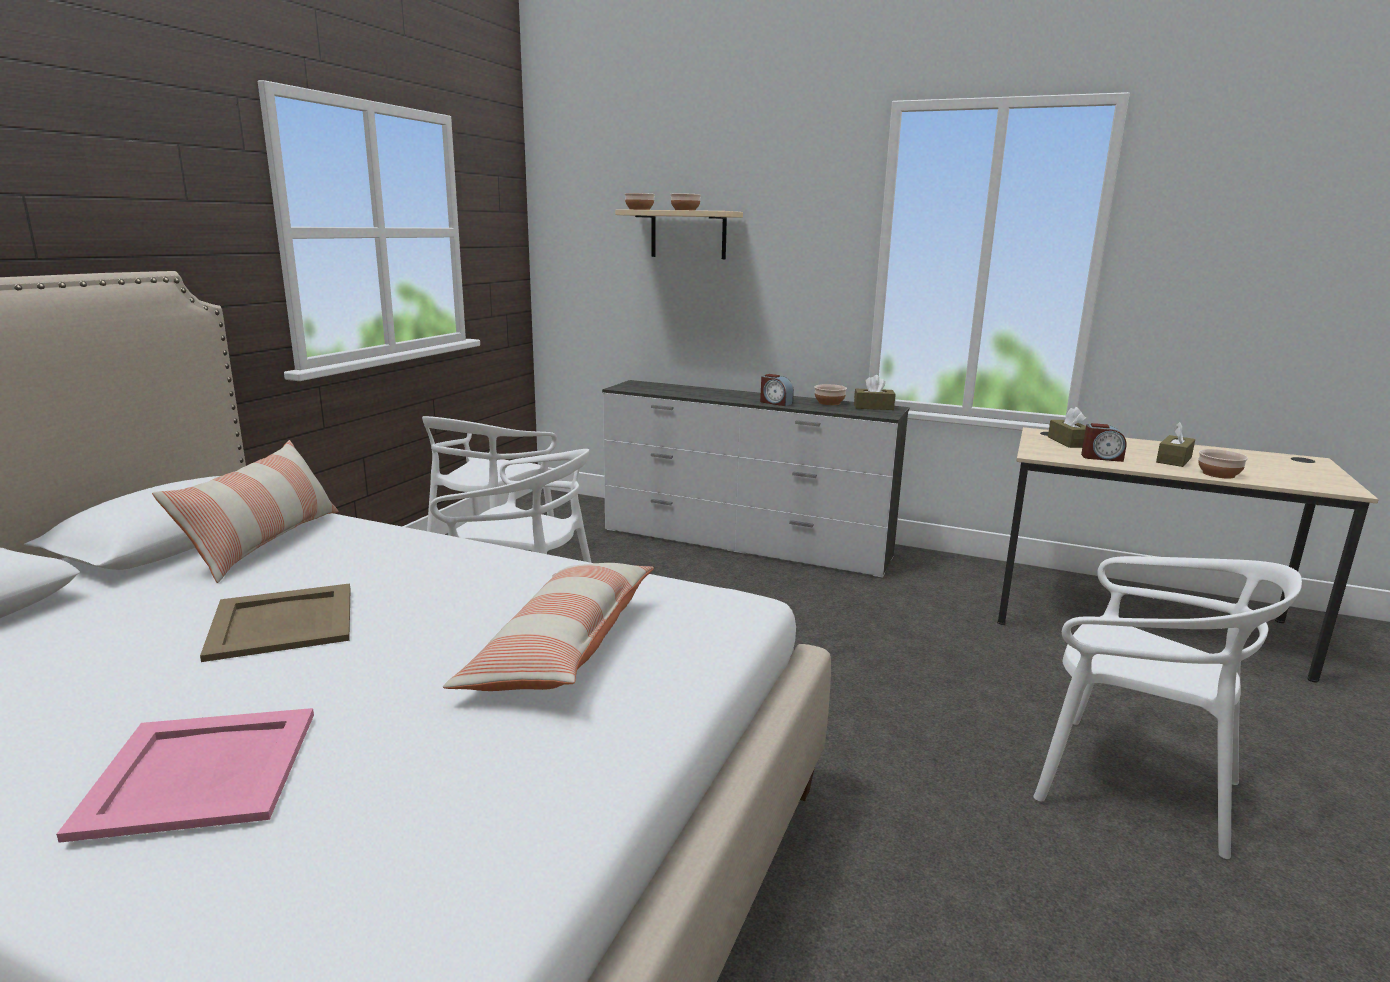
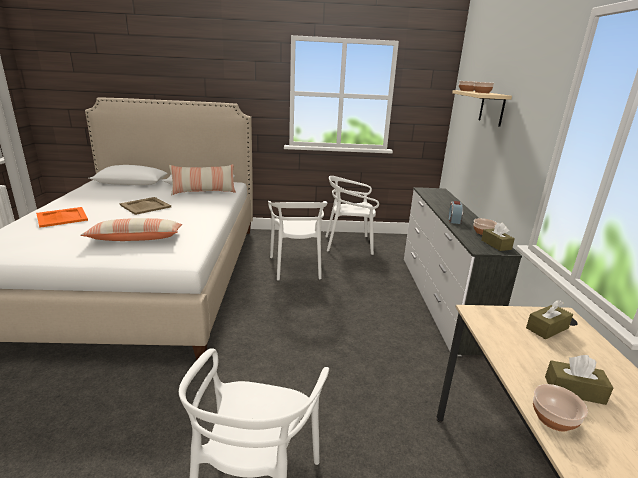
camera: 65 degrees right, 5 degrees up
(203, 770) = (62, 217): pink tray -> orange tray
(1101, 457) = (515, 344): alarm clock -> none

